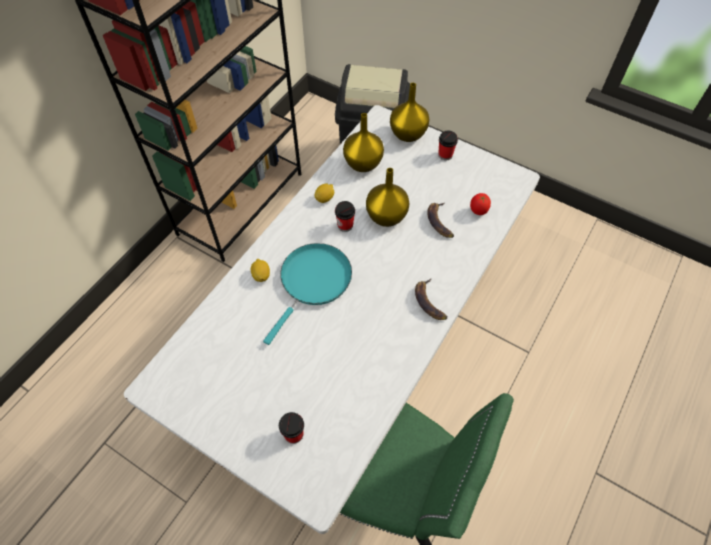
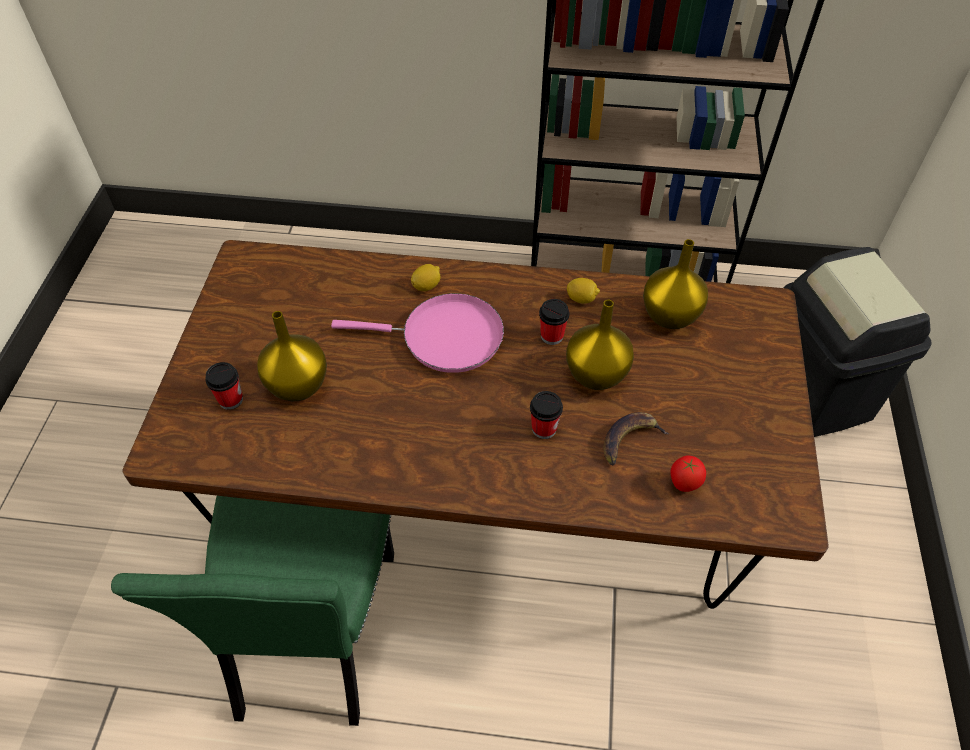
camera: 65 degrees right, 5 degrees down
(313, 282) = (445, 337): turquoise frying pan -> pink frying pan
(354, 349) = (486, 502): white dining table -> brown dining table
(407, 135) = (764, 346): yellow vase -> yellow vase (296, 386)
(428, 302) = (482, 473): banana -> none
(445, 155) = (763, 405): cup -> cup (544, 428)

